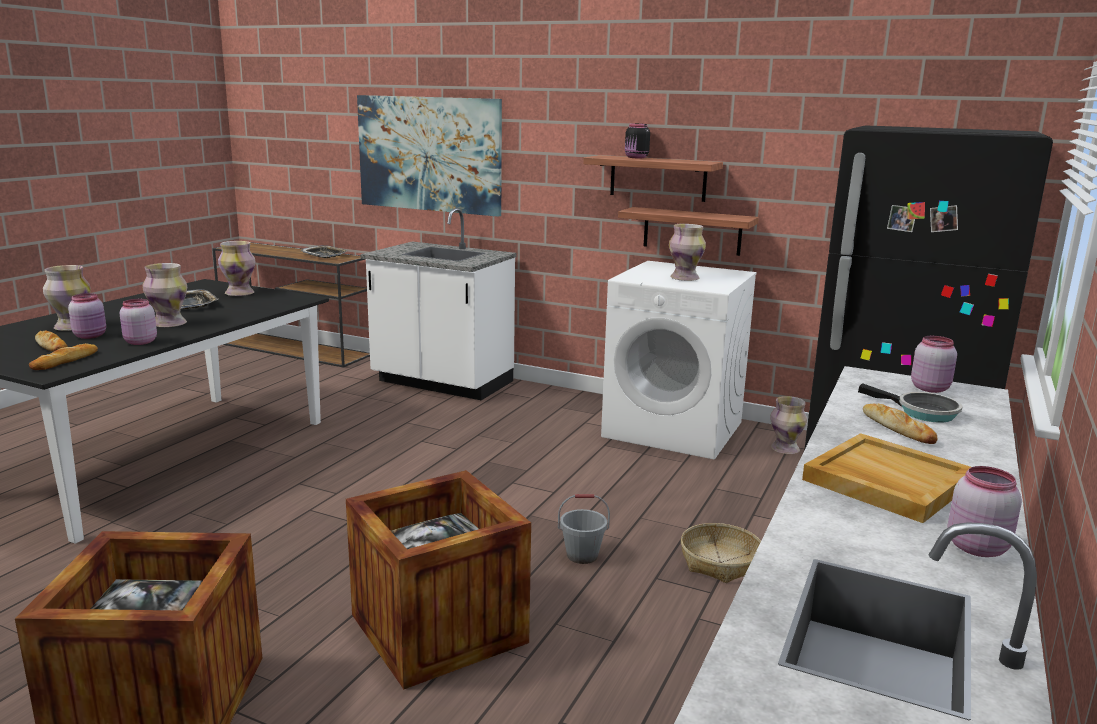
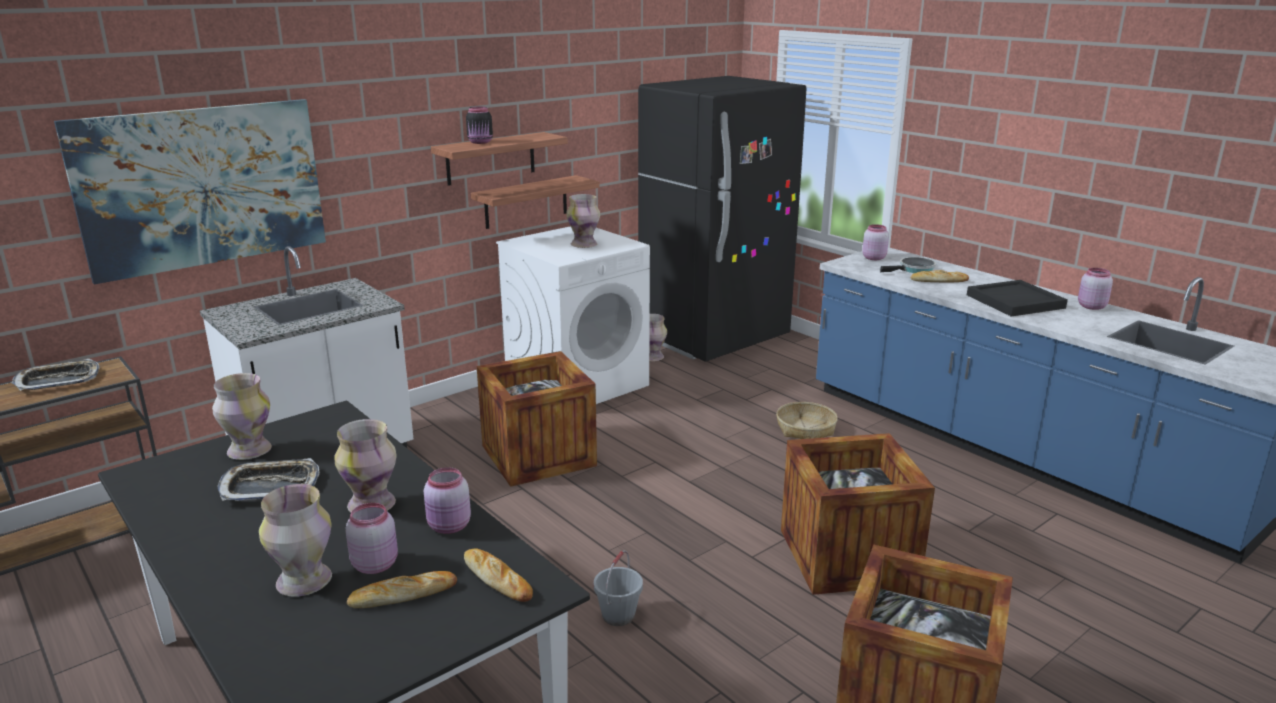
camera: 65 degrees left, 5 degrees up
(517, 443) = (538, 455): none -> crate
(582, 555) = (769, 475): grey bucket -> grey bucket (618, 615)
(885, 481) = (1015, 302): beige tray -> black tray

